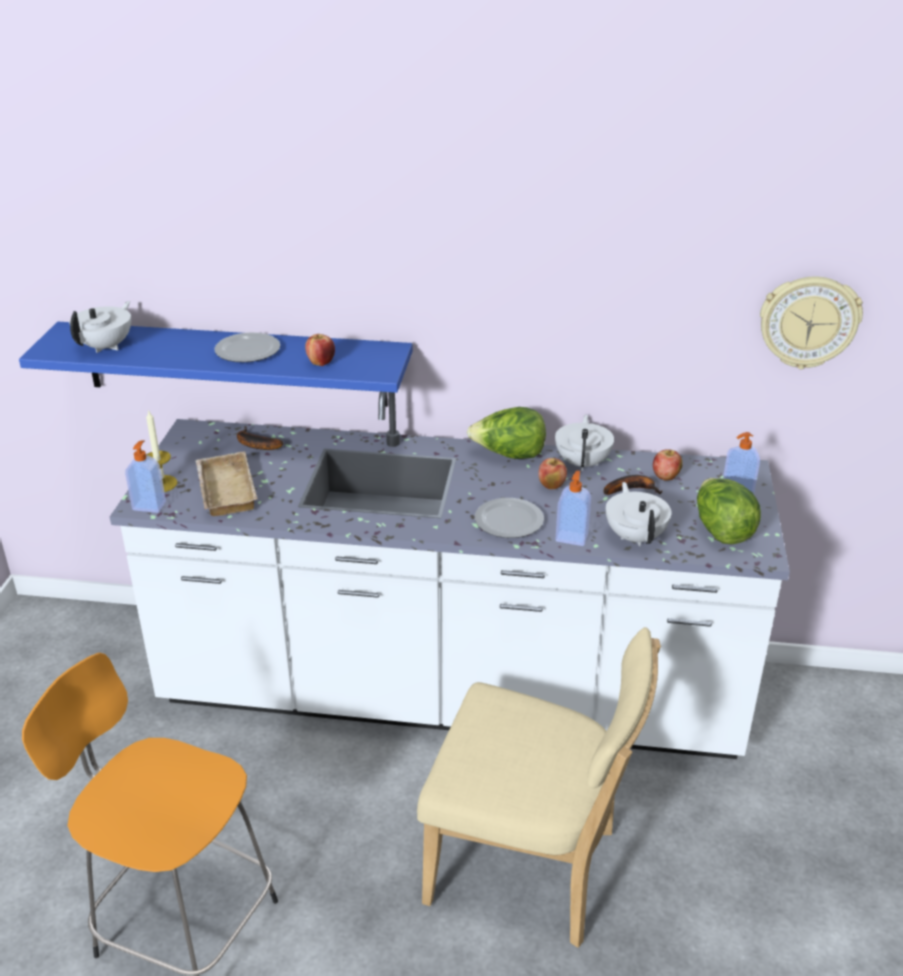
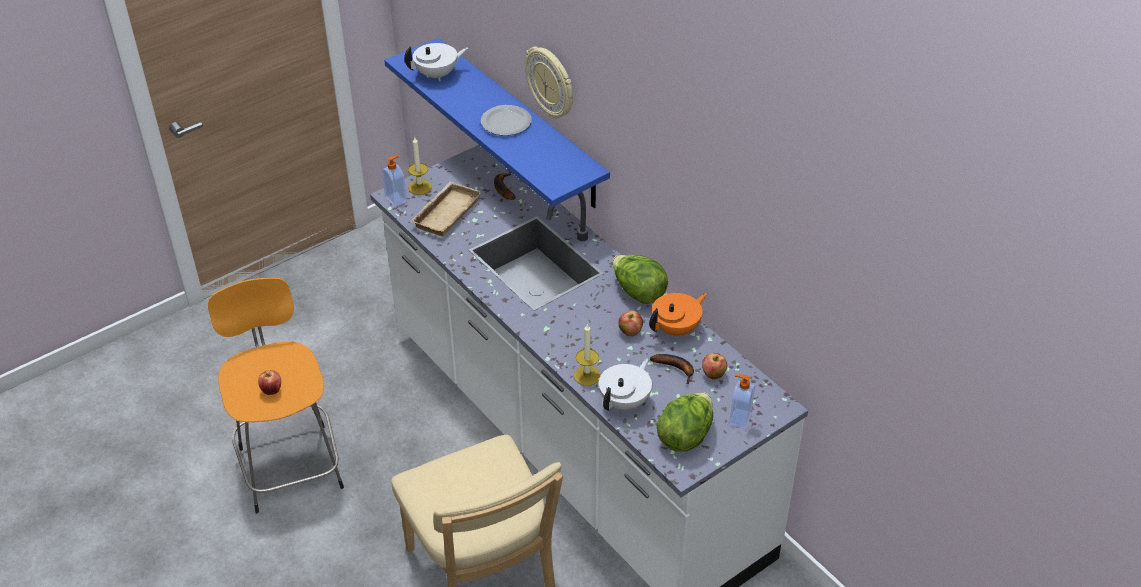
camera: 45 degrees right, 10 degrees up
(321, 363) = (532, 157): apple -> apple (272, 390)
(508, 520) = (568, 338): plate -> none
(572, 537) = (587, 375): soap dispenser -> candle
(583, 463) = (676, 328): white teapot -> orange teapot
(808, 322) = (842, 318): wall clock -> wall clock (551, 83)

